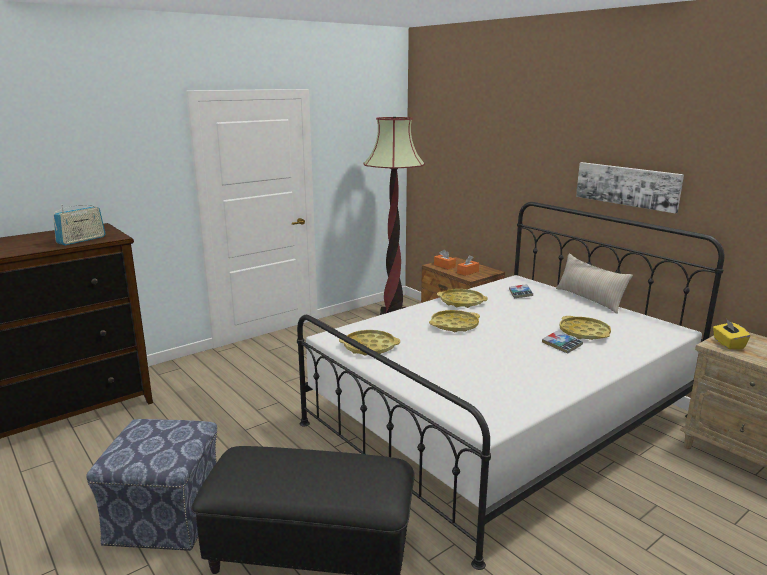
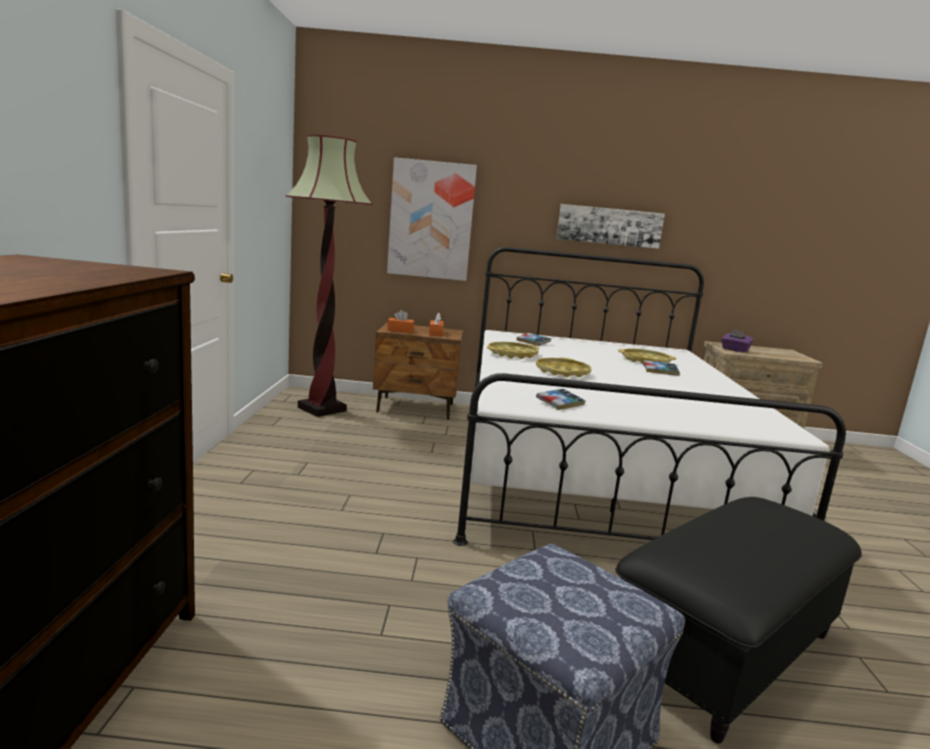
camera: 50 degrees left, 5 degrees down
(81, 240) = (96, 274): radio -> none
(369, 347) = (560, 403): yellow tray -> book
(485, 174) = (431, 220): none -> picture
(589, 299) = (583, 340): beige pillow -> none
(728, 344) = (734, 350): yellow tissue box -> purple tissue box

